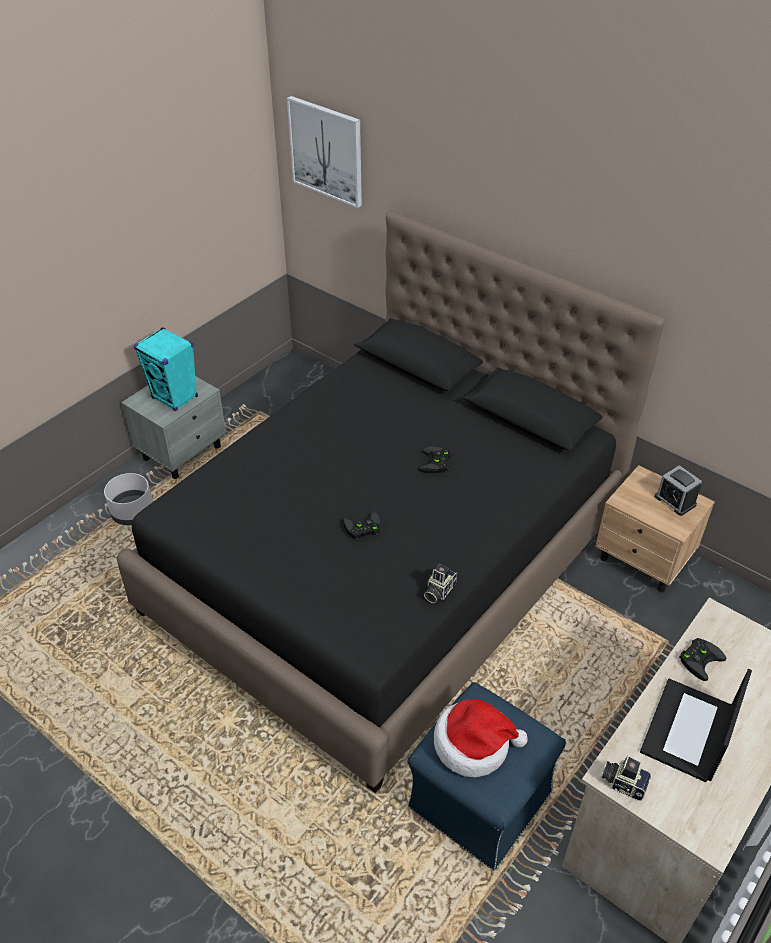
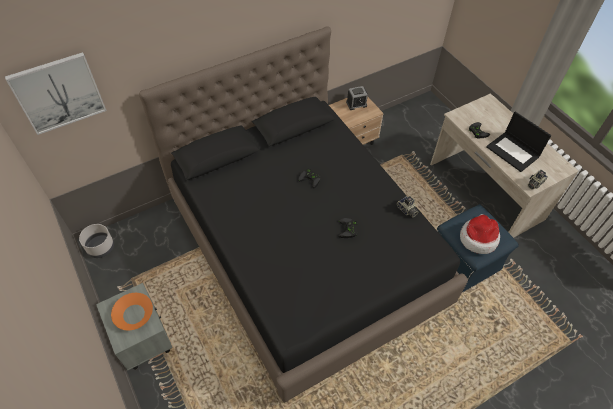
camera: 70 degrees left, 10 degrees up
(132, 512) = (187, 388): grey planter -> grey planter (100, 248)
(175, 397) = (134, 314): turquoise speaker -> orange bowl

